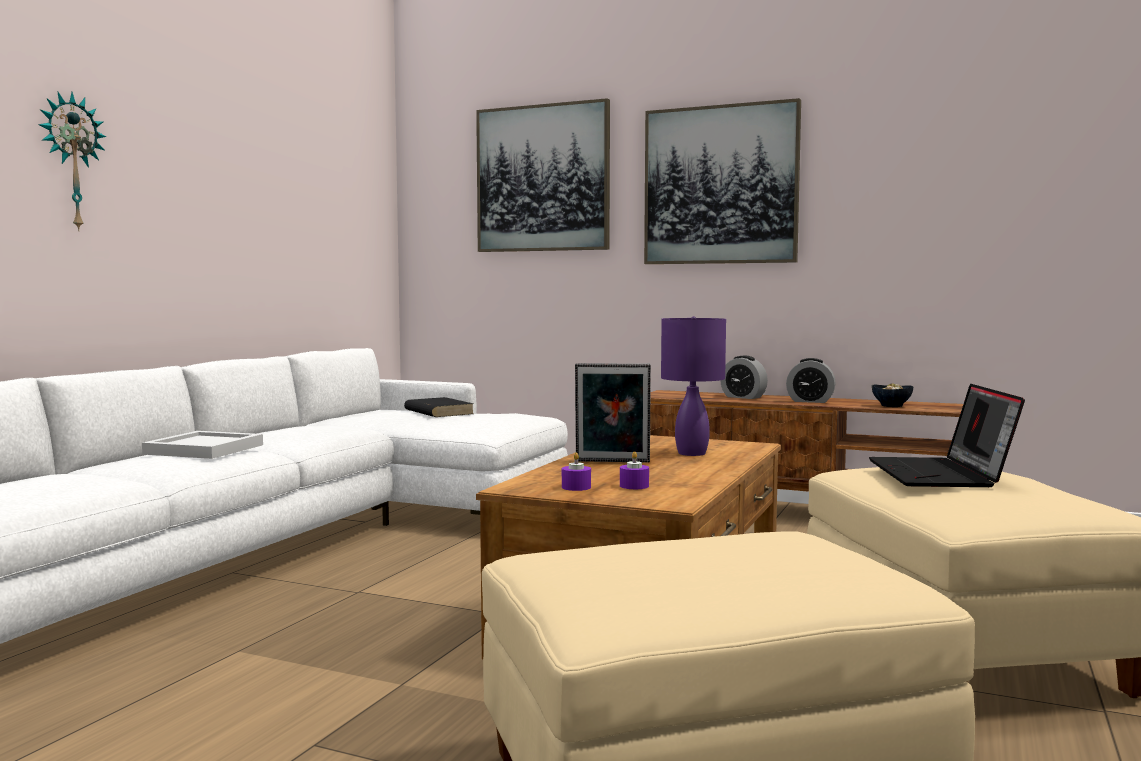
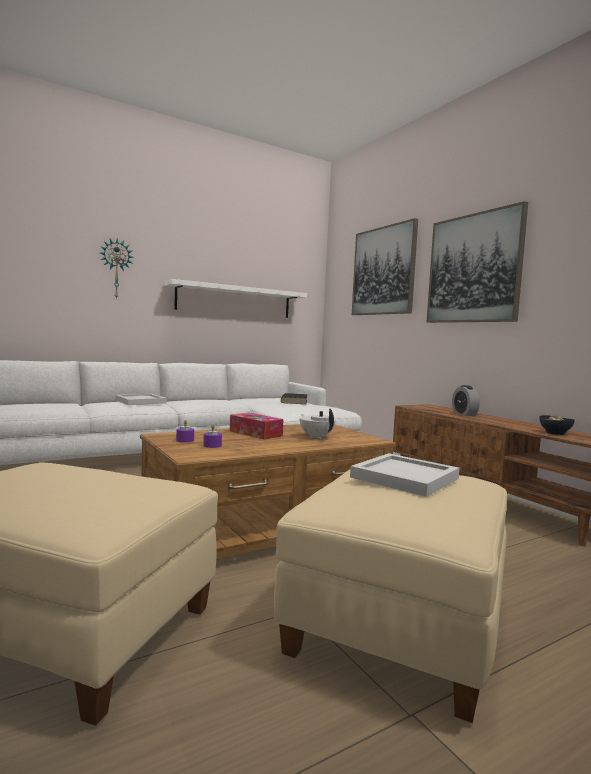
camera: 35 degrees right, 0 degrees up
(276, 228) = (235, 301): none -> white shelf
(612, 462) = (255, 433): picture frame -> tissue box
(691, 453) = (316, 437): purple table lamp -> white teapot
(810, 401) = (502, 422): alarm clock -> none
(941, 475) = (405, 478): laptop -> white tray

